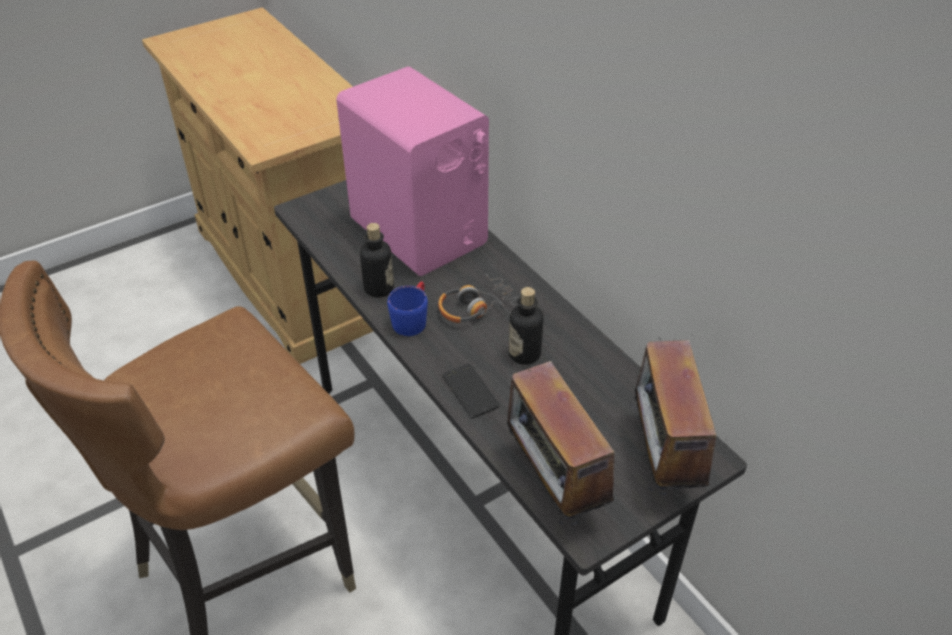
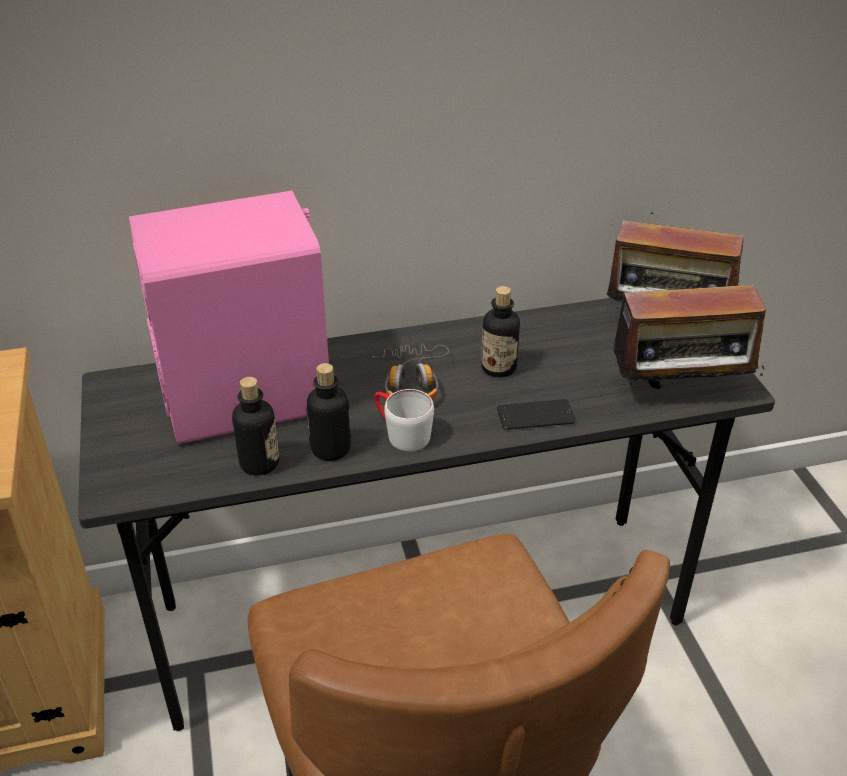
camera: 70 degrees left, 5 degrees down
(350, 260) = (259, 463): none -> bottle
(412, 319) = (401, 433): blue mug -> white mug

